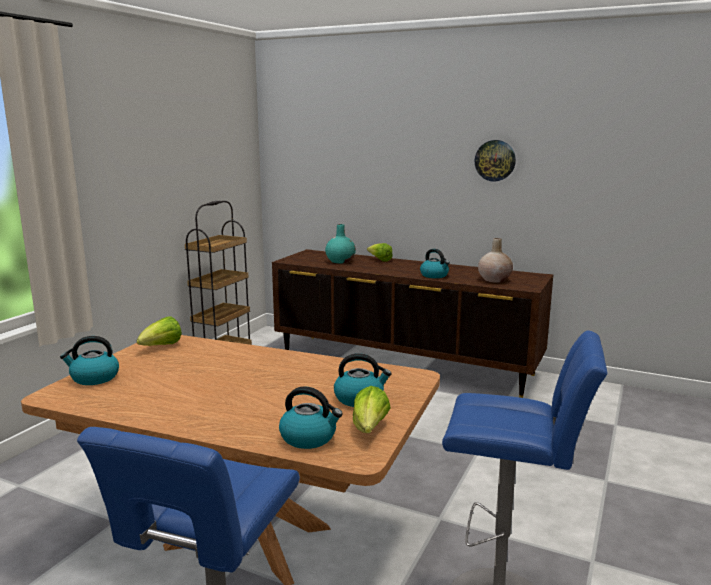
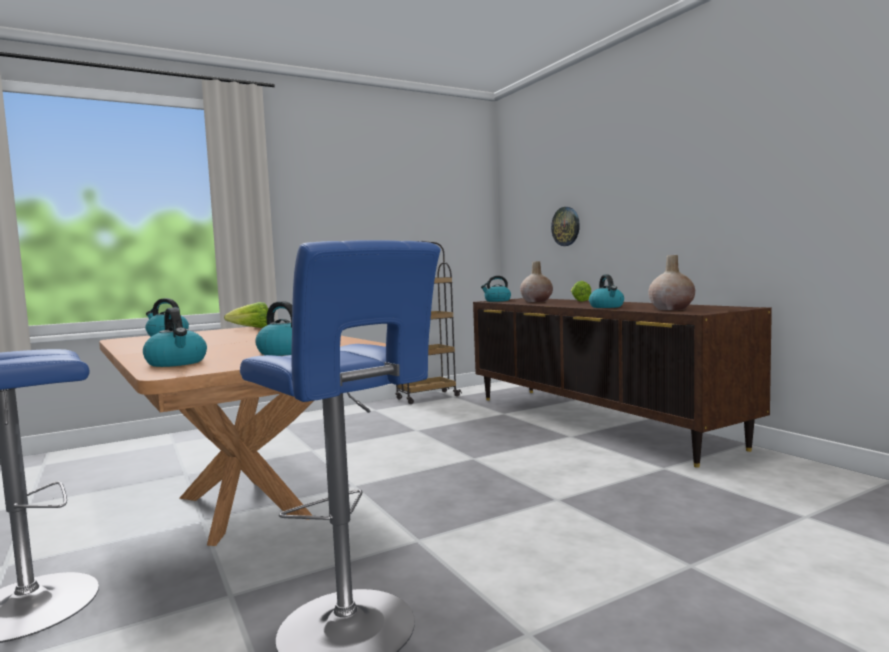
camera: 35 degrees right, 10 degrees down
(295, 260) = (497, 301): none -> kettle
(340, 261) = (536, 301): turquoise vase -> beige vase
(369, 429) = (231, 364): lettuce -> none
(495, 160) = (698, 169): wall clock -> wall clock (566, 226)

